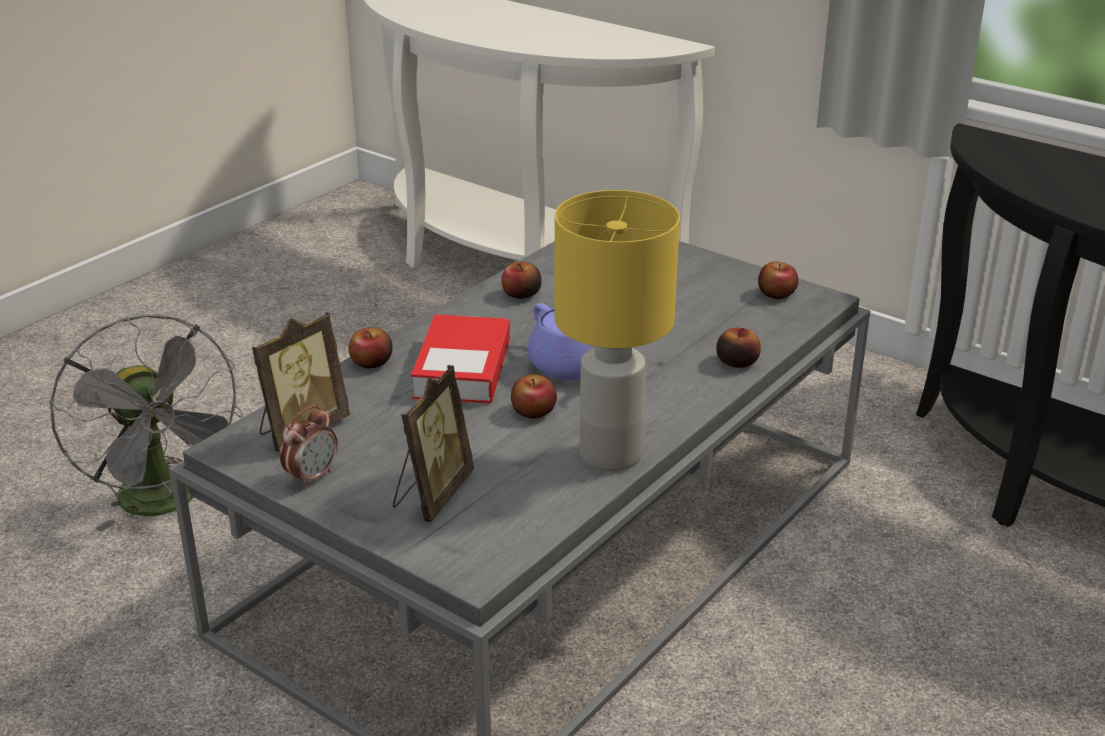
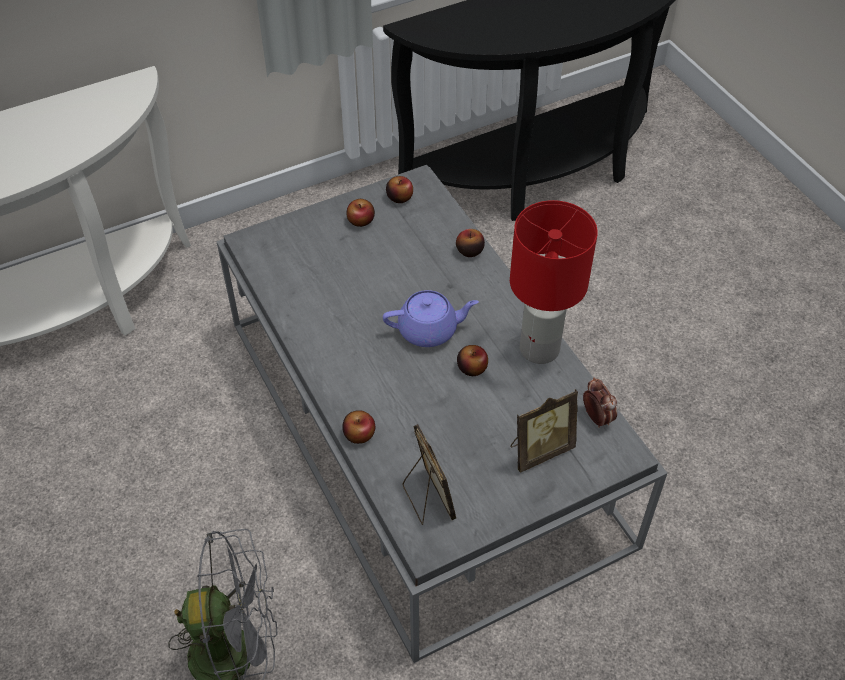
camera: 65 degrees left, 20 degrees up
(312, 477) = (489, 508): alarm clock -> alarm clock (597, 418)
(431, 494) = (539, 450): picture frame -> picture frame turned 105 degrees clockwise
(462, 369) = (398, 386): book -> none
(521, 294) = (315, 320): apple -> apple (361, 220)
(609, 455) = (539, 350): yellow table lamp -> red table lamp

